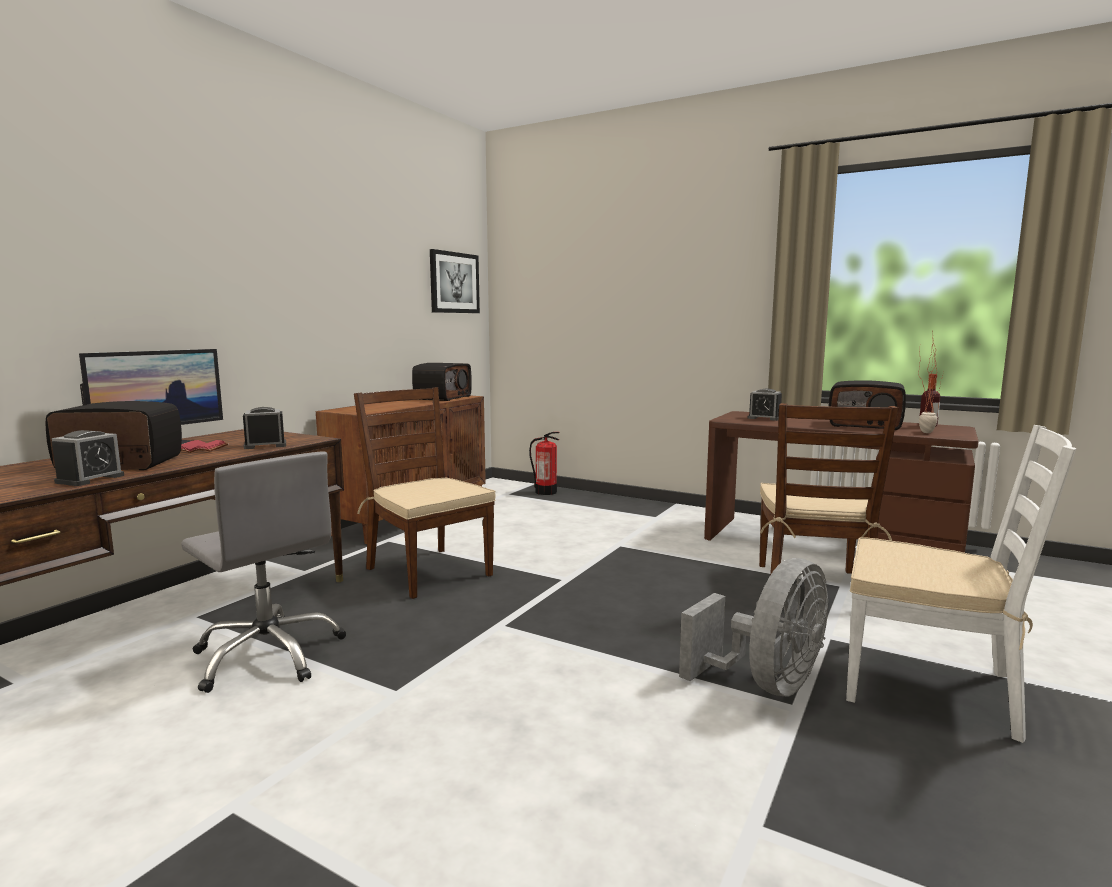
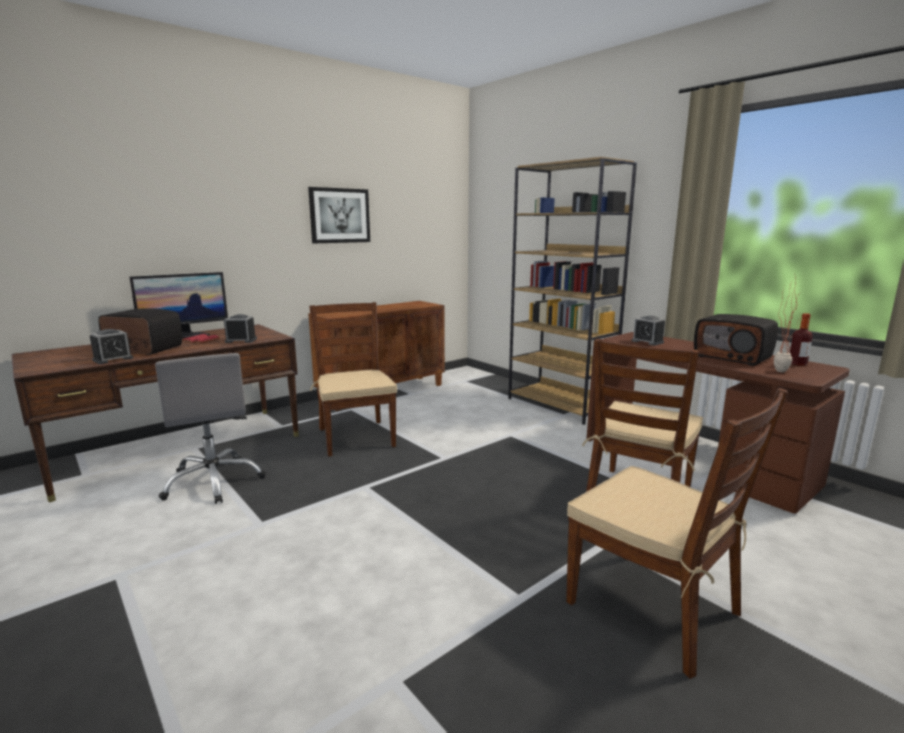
camera: 20 degrees right, 5 degrees up
(442, 397) = (411, 305): radio -> none
(454, 282) = (434, 214): picture -> picture (339, 215)
(546, 492) = (496, 382): fire extinguisher -> none
(643, 508) = (560, 405): none -> brown bookcase
(767, 684) = (514, 573): grey fan -> none
(930, 687) = (654, 608): white chair -> brown chair

